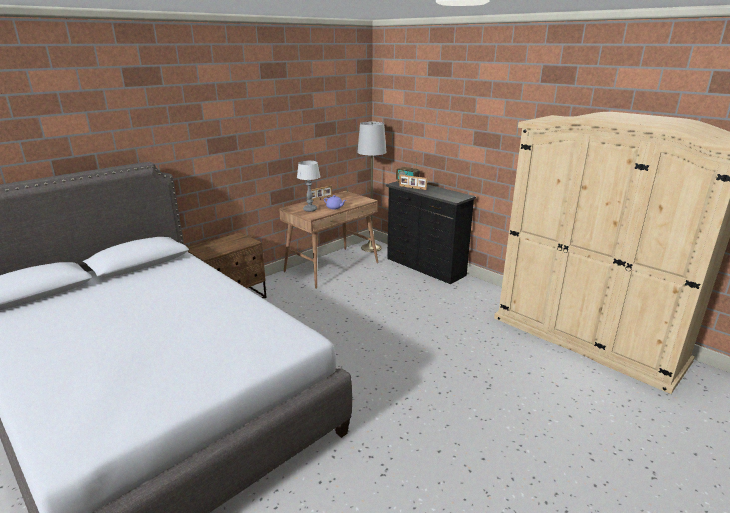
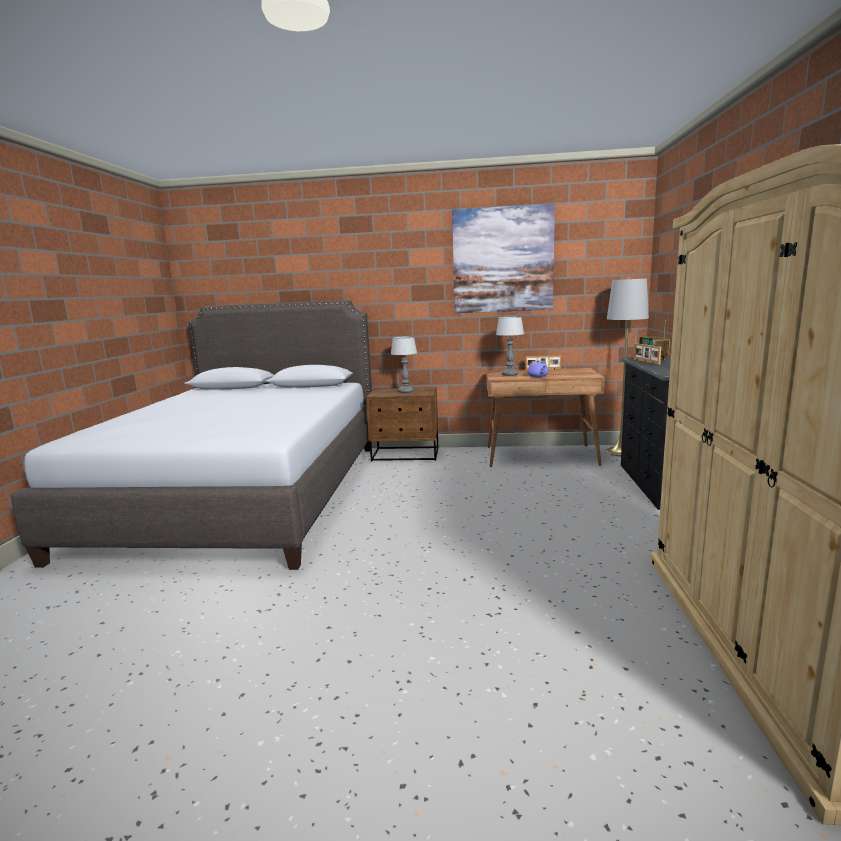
camera: 50 degrees right, 10 degrees down
(227, 244) = (406, 391): none -> table lamp
(282, 110) = (502, 260): none -> picture

